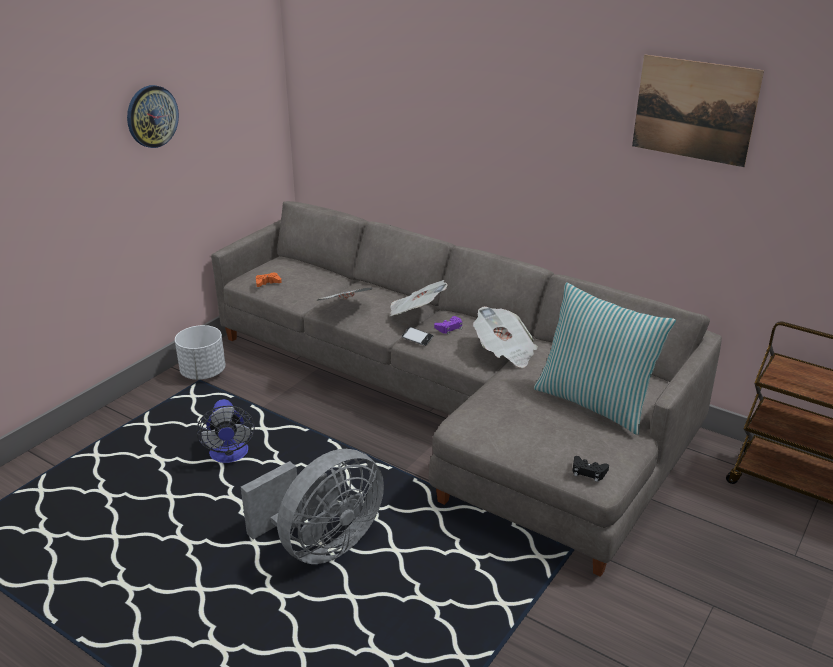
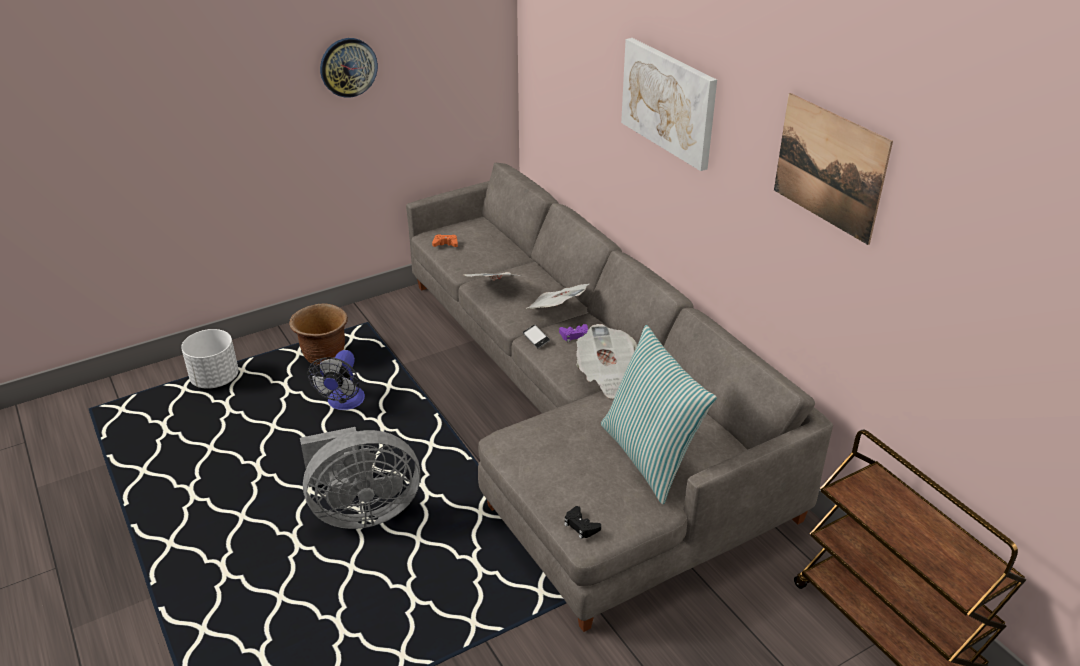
camera: 25 degrees right, 5 degrees up
(176, 420) = (324, 356): none -> brown planter
(203, 373) = (376, 316): white planter -> white planter (215, 379)
(496, 95) = (669, 102): none -> picture

